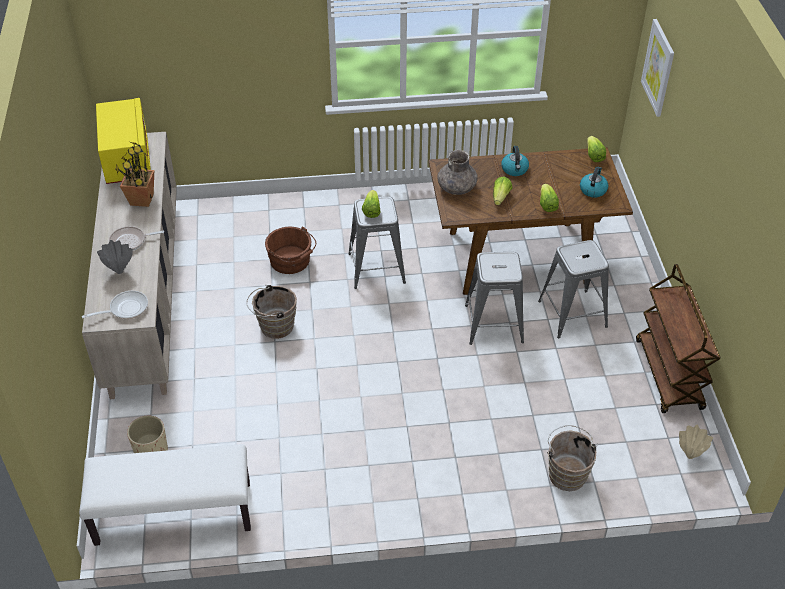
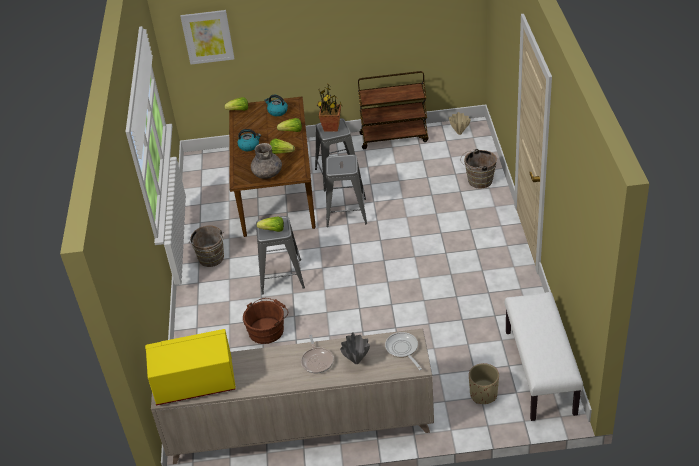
camera: 85 degrees left, 5 degrees down
(141, 200) = (259, 362): potted plant -> potted plant (332, 127)
(274, 327) = (346, 333): brown bucket -> brown bucket (211, 259)

